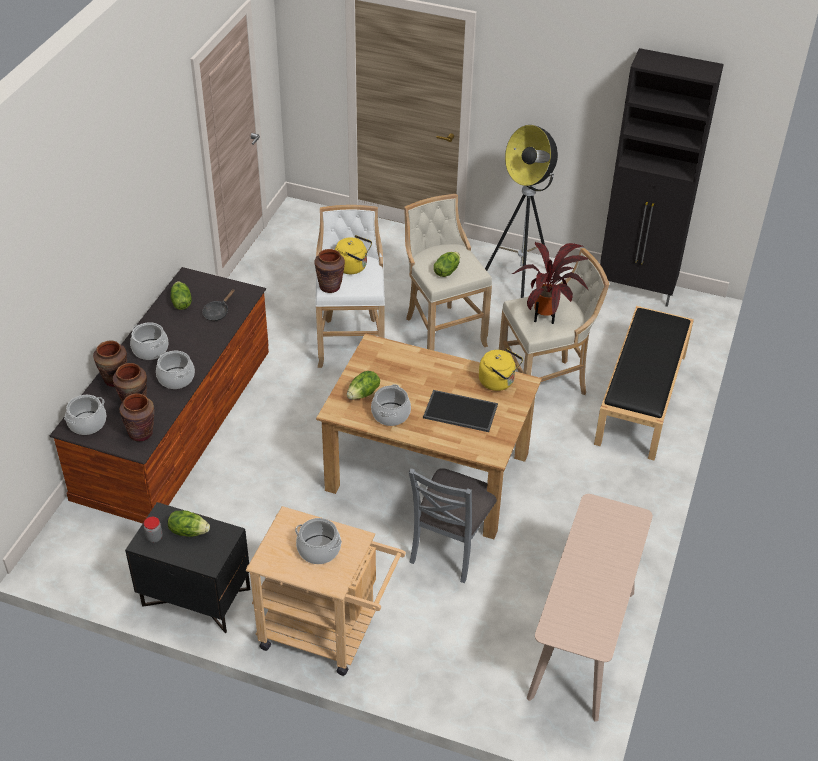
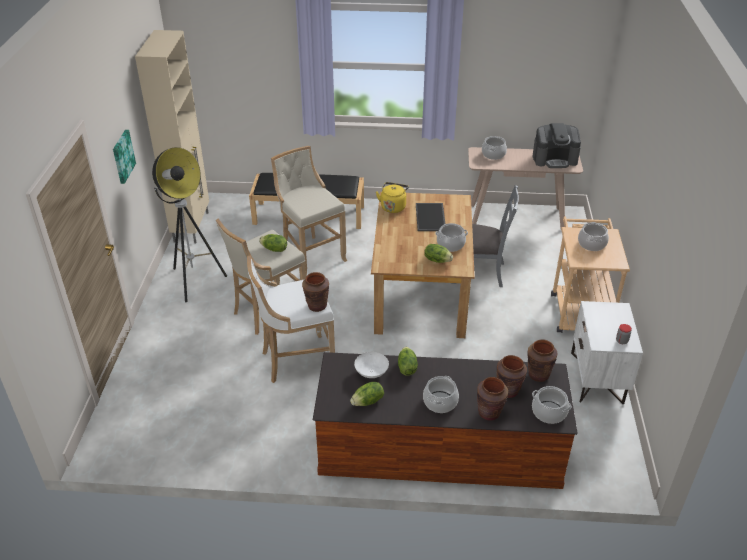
camera: 105 degrees left, 5 degrees down
(176, 378) = (466, 373): cooking pot -> cooking pot (493, 154)
(188, 531) = (603, 326): lettuce -> lettuce (406, 368)
(195, 598) = (597, 378): black nightstand -> white nightstand
(217, 312) = (371, 373): black frying pan -> white bowl
(353, 267) = (285, 298): yellow kettle -> none
(542, 104) = (122, 156): none -> picture
(547, 318) = (313, 199): potted plant -> none
(586, 615) = (554, 159): none -> coffee machine
(637, 290) = (192, 226): black cabinet -> beige cabinet

